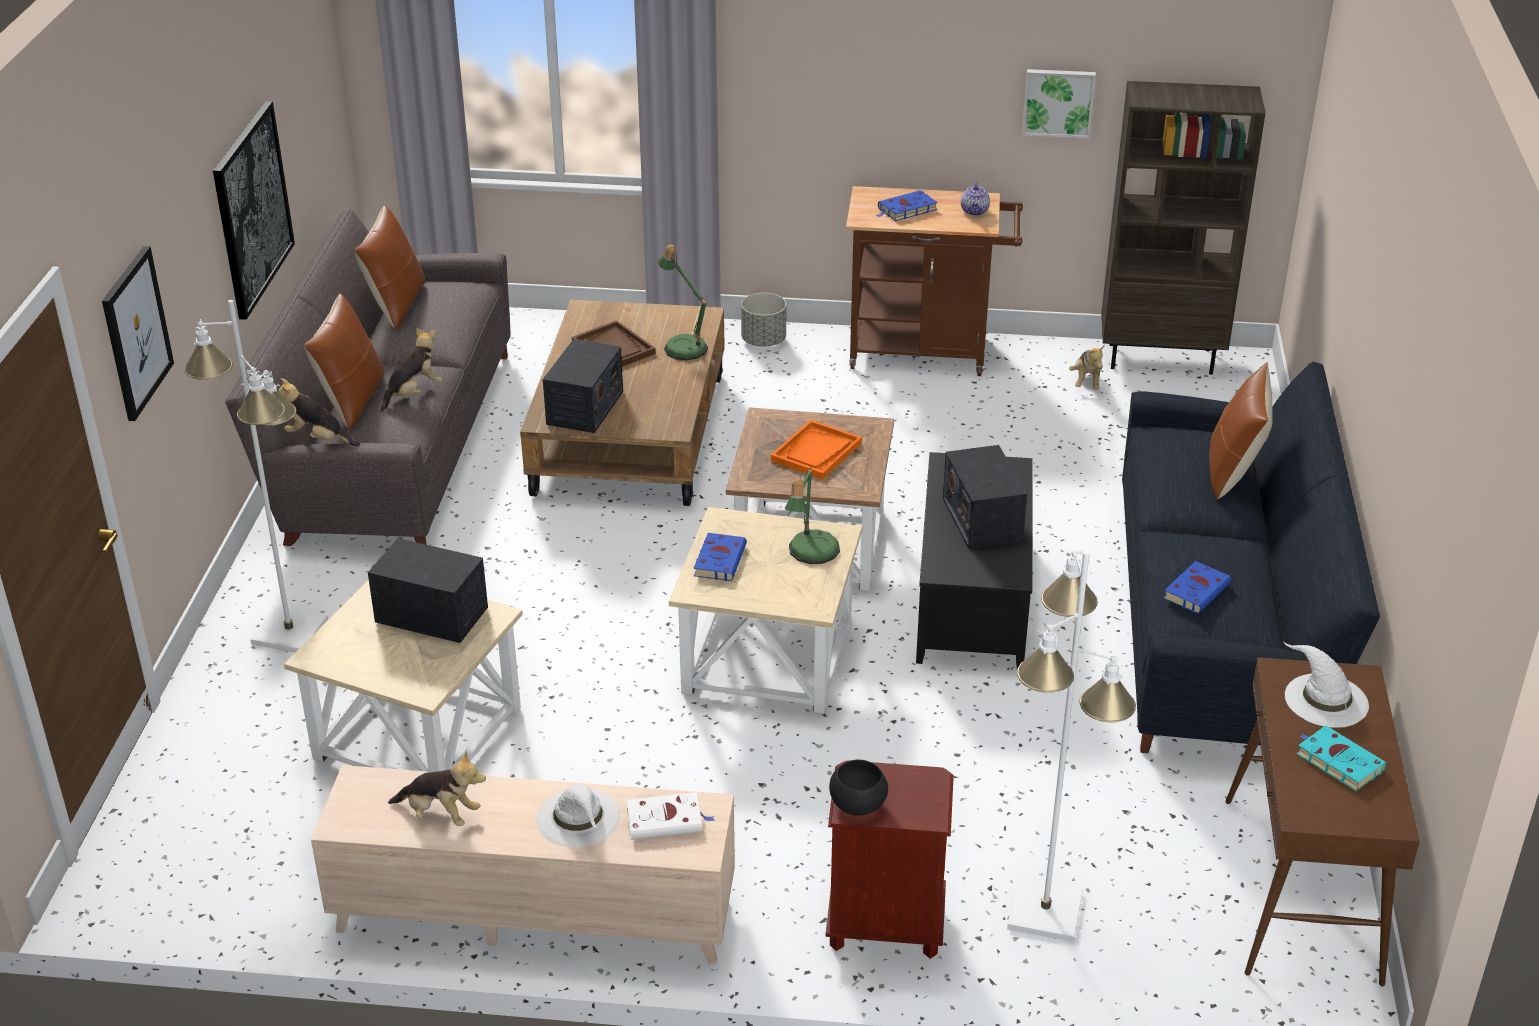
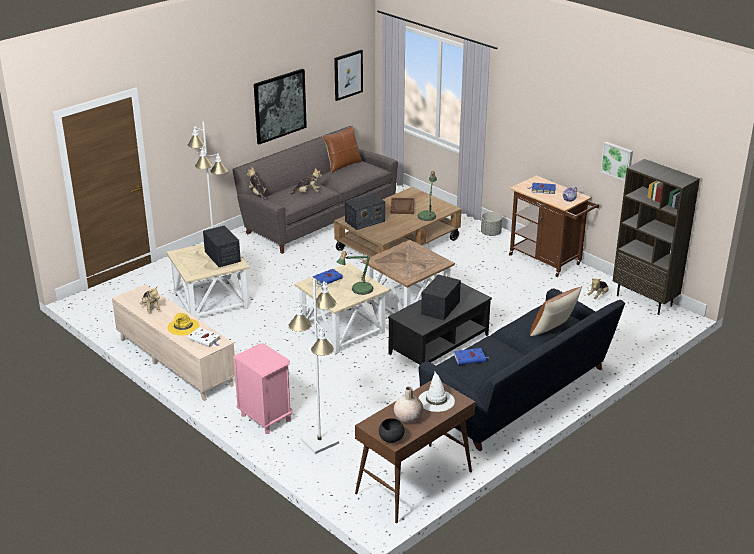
camera: 40 degrees right, 5 degrees down
(136, 333) = (181, 125): picture -> picture (348, 75)
(352, 401) = (287, 188): brown pillow -> none
(579, 818) = (183, 327): white hat -> yellow hat
(816, 452) = (410, 262): orange tray -> none
(857, 805) = (247, 355): black bowl -> black bowl (391, 438)
(885, 925) = (265, 418): brown nightstand -> pink nightstand
(1337, 761) = (408, 418): turquoise book -> beige vase

